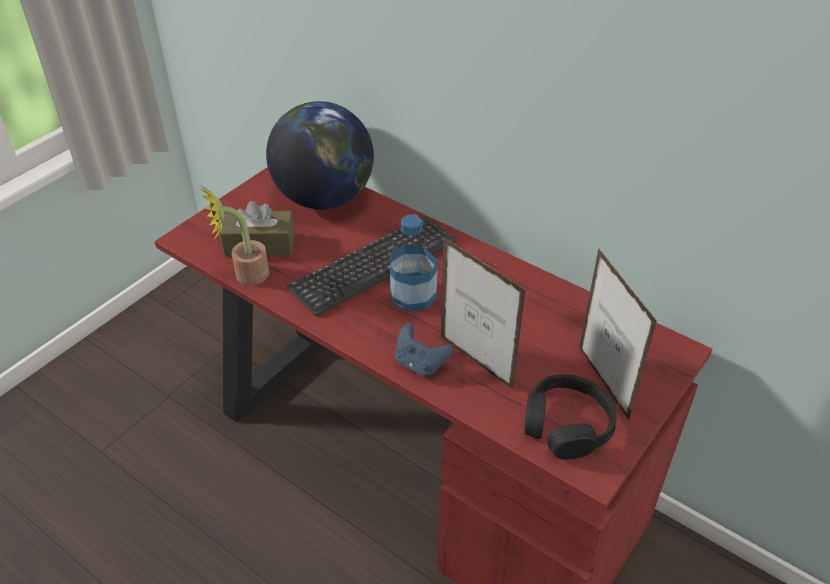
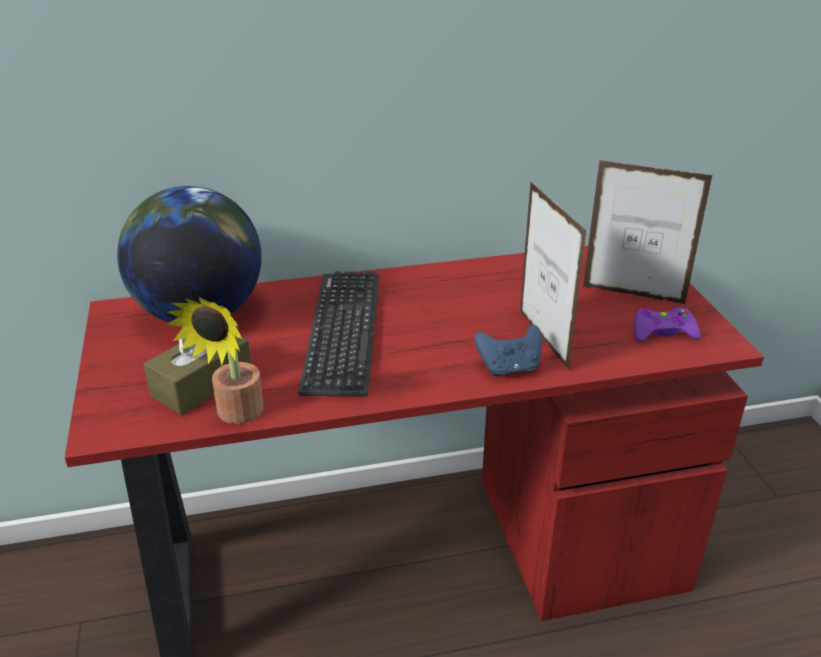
camera: 50 degrees left, 10 degrees down
(413, 295) = (415, 330): bottle -> none
(476, 362) = (542, 339): picture frame -> picture frame turned 105 degrees counterclockwise
(566, 425) = (663, 332): black headphones -> purple game controller

